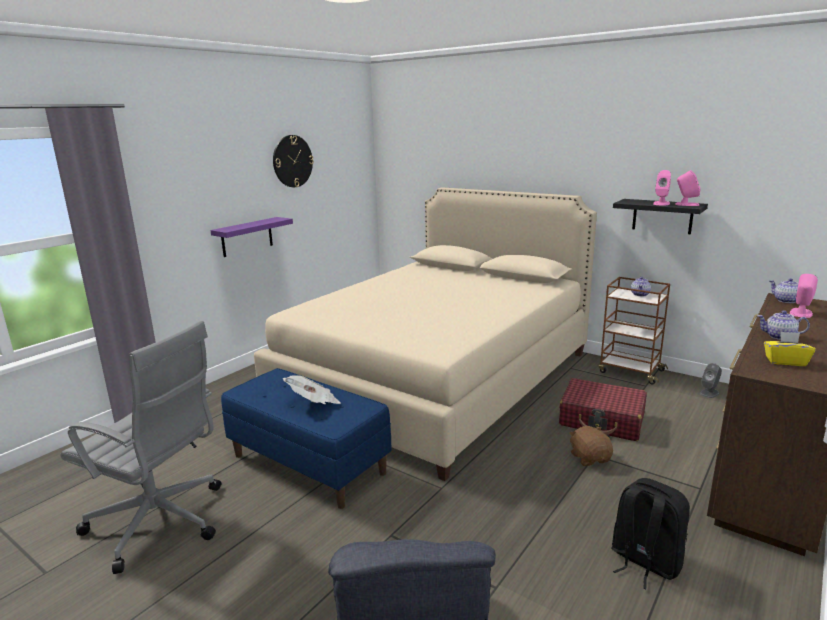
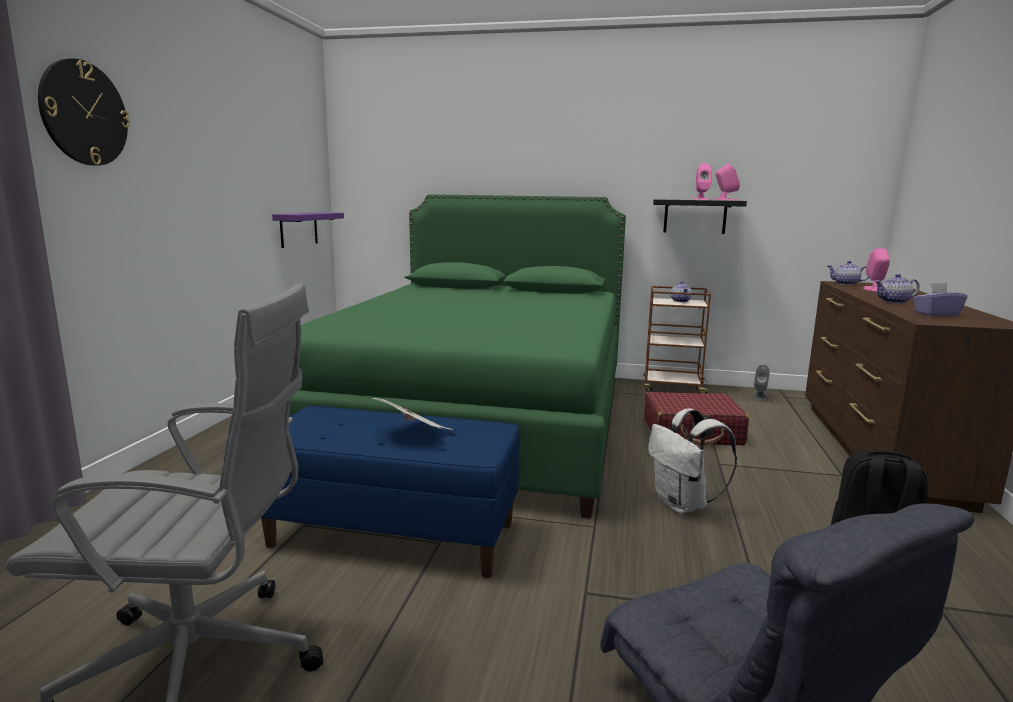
camera: 25 degrees left, 5 degrees down
(247, 237) = (190, 239): purple shelf -> purple shelf (299, 229)
(292, 161) = (244, 141): wall clock -> wall clock (84, 113)
(437, 379) = (478, 418): beige bed -> green bed
(525, 485) = (683, 505): none -> white backpack
(590, 458) = (718, 467): brown plush toy -> none
(785, 361) = (936, 314): yellow tissue box -> purple tissue box

